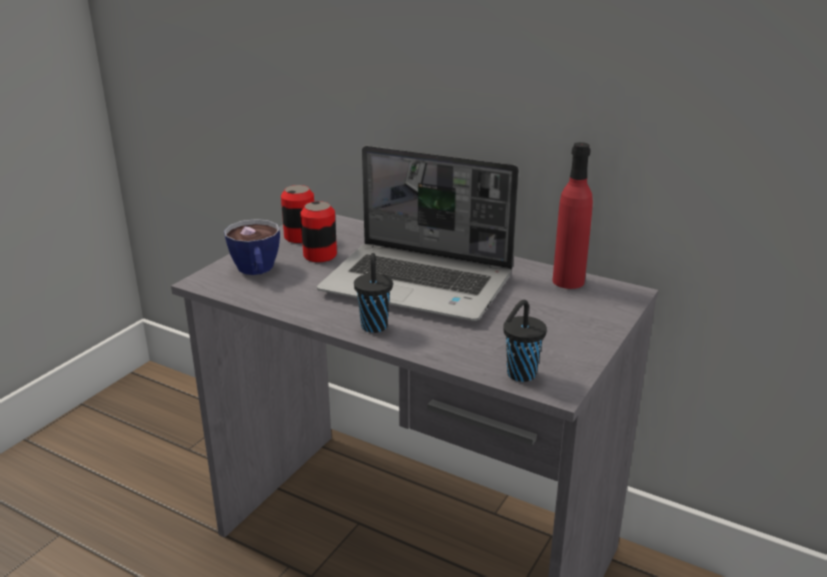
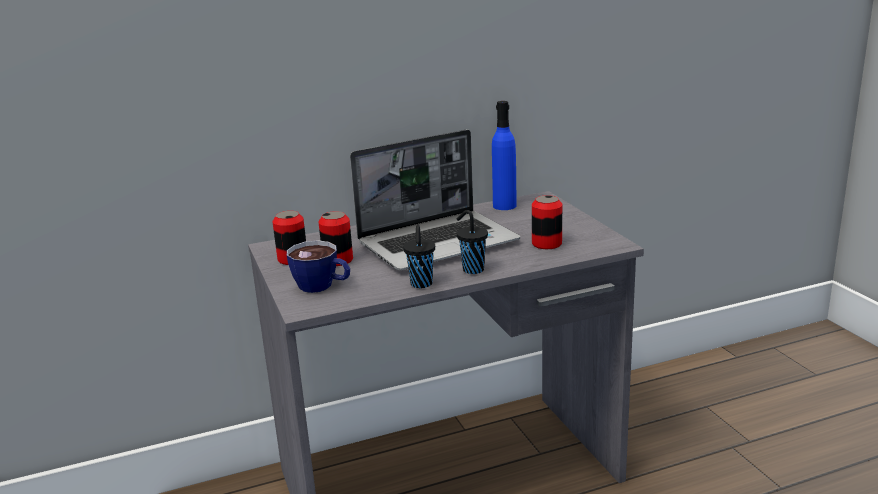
camera: 50 degrees left, 5 degrees down
(496, 343) = (546, 244): none -> can
(519, 375) = (590, 248): black cup -> black cup (421, 284)
(568, 281) = (504, 206): red bottle -> blue bottle

